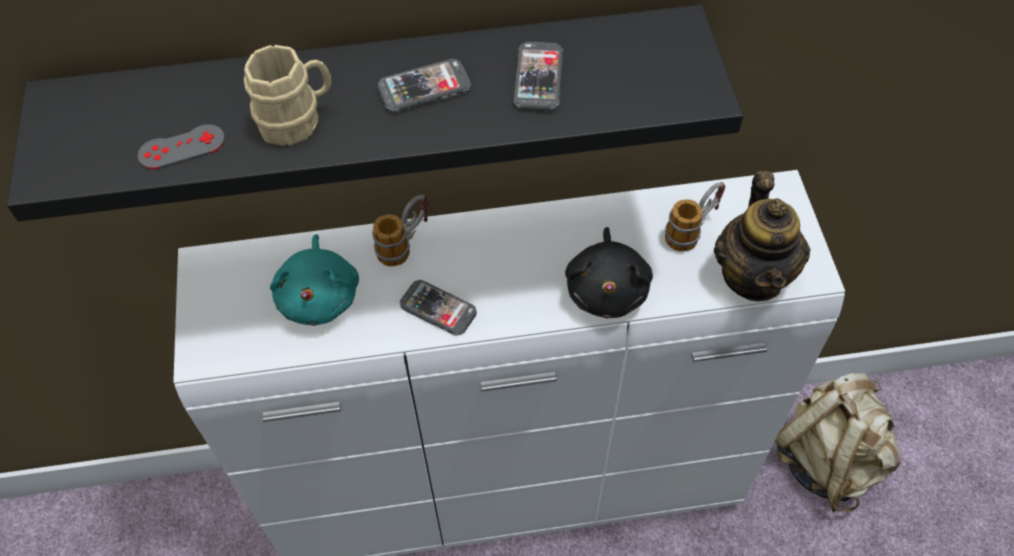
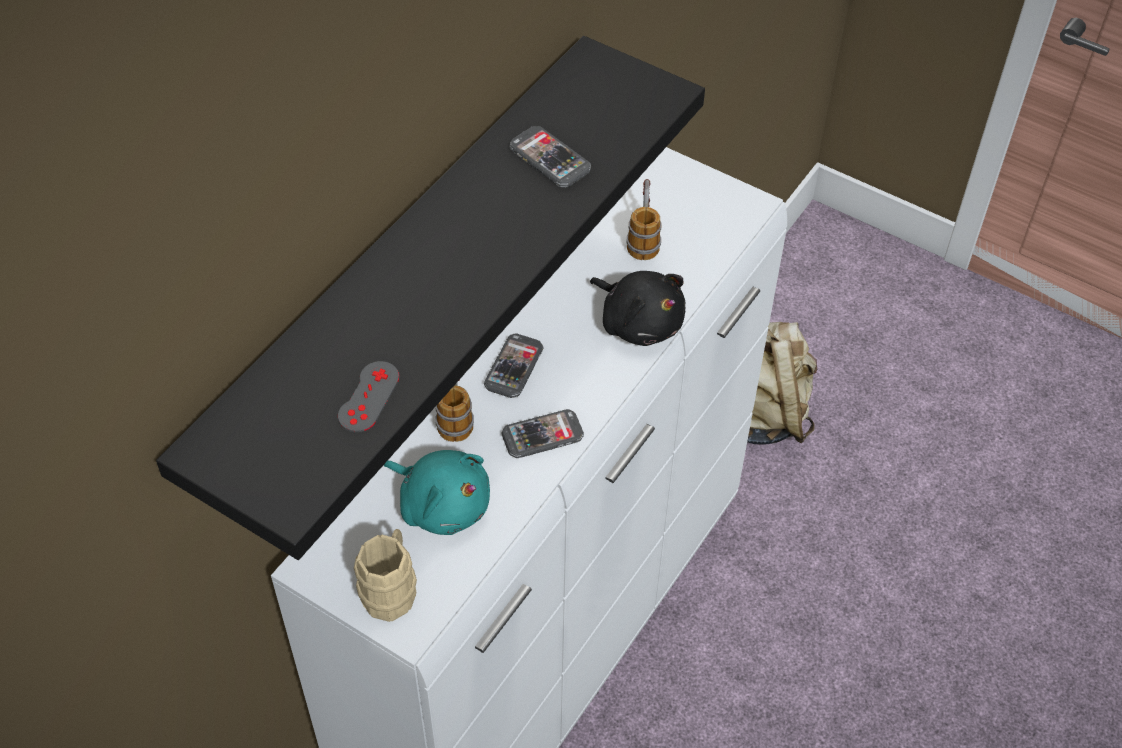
camera: 50 degrees left, 5 degrees down
(297, 120) = (425, 312): beige mug -> beige mug (391, 588)
(424, 88) = (483, 223): phone -> phone (514, 367)
(753, 275) = (718, 235): teapot -> none

